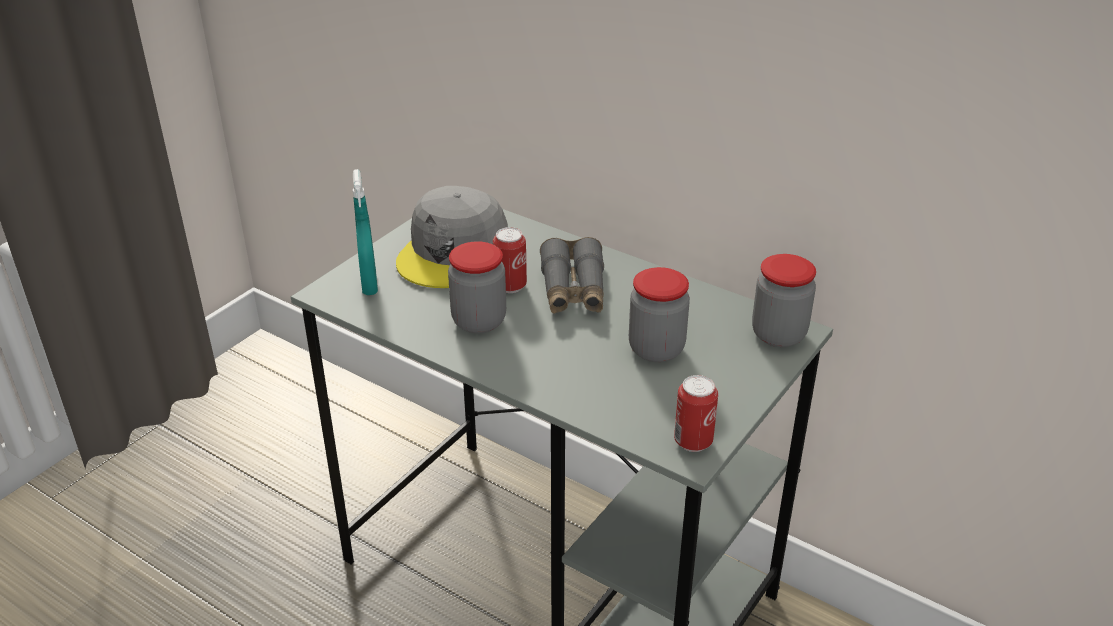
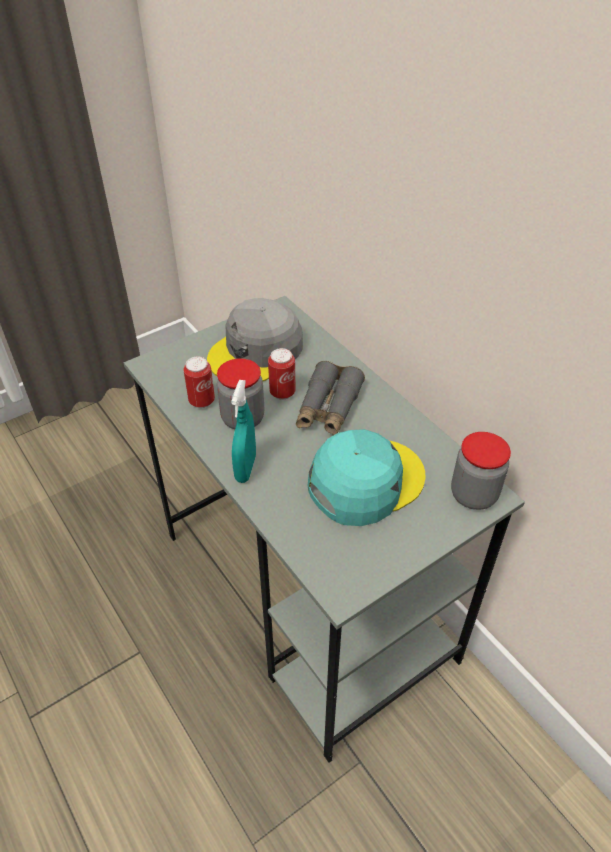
camera: 20 degrees right, 10 degrees up
(369, 284) = (181, 365): turquoise spray bottle -> turquoise spray bottle (245, 468)
(656, 349) = (365, 481): jar -> turquoise cap
(693, 442) = (349, 580): can -> can (201, 401)

